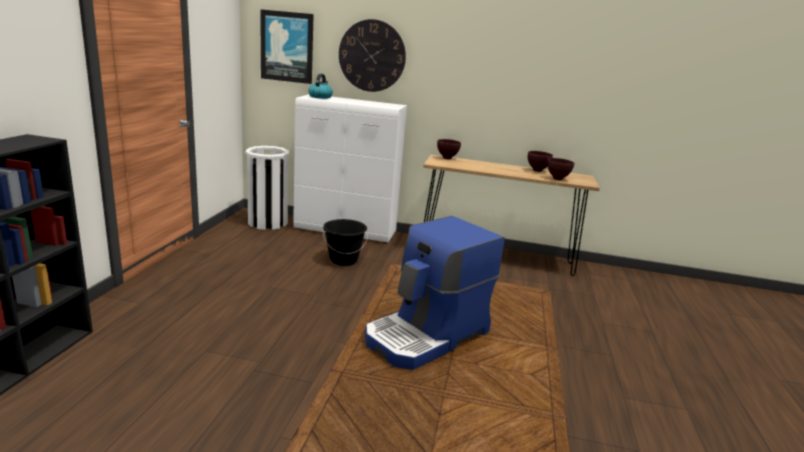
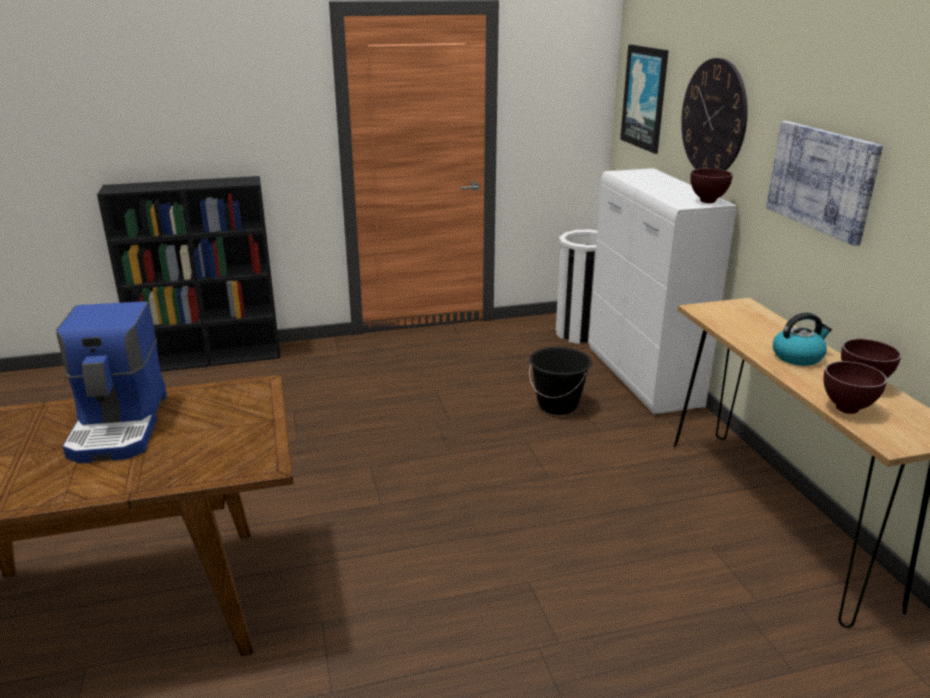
camera: 65 degrees right, 5 degrees up
(320, 97) = (643, 174): kettle -> kettle (798, 357)
(428, 336) = (121, 426): coffee machine -> coffee machine turned 120 degrees counterclockwise
(447, 158) = (751, 310): brown bowl -> brown bowl (706, 201)
(473, 82) = (821, 179): none -> picture

